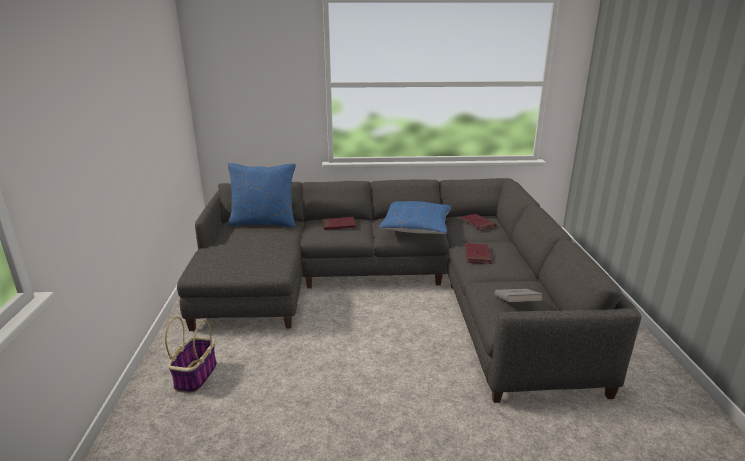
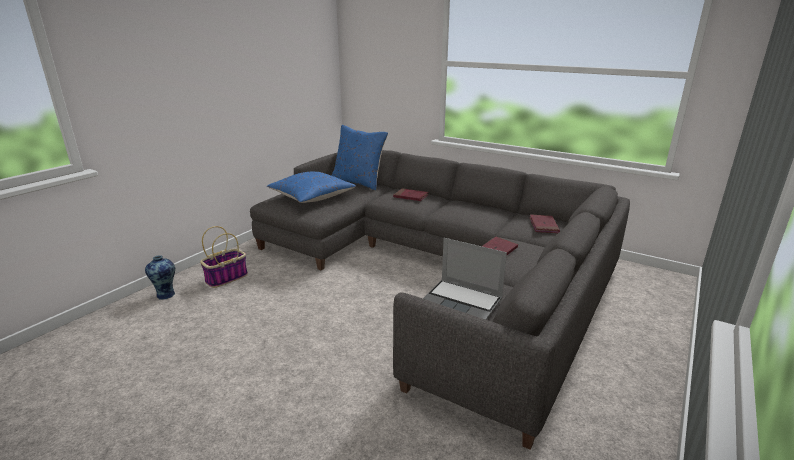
camera: 35 degrees right, 0 degrees up
(144, 425) = (166, 294): none -> vase
(416, 227) = (476, 214): blue pillow -> blue pillow (312, 197)
(516, 305) = (463, 302): grey book -> laptop

